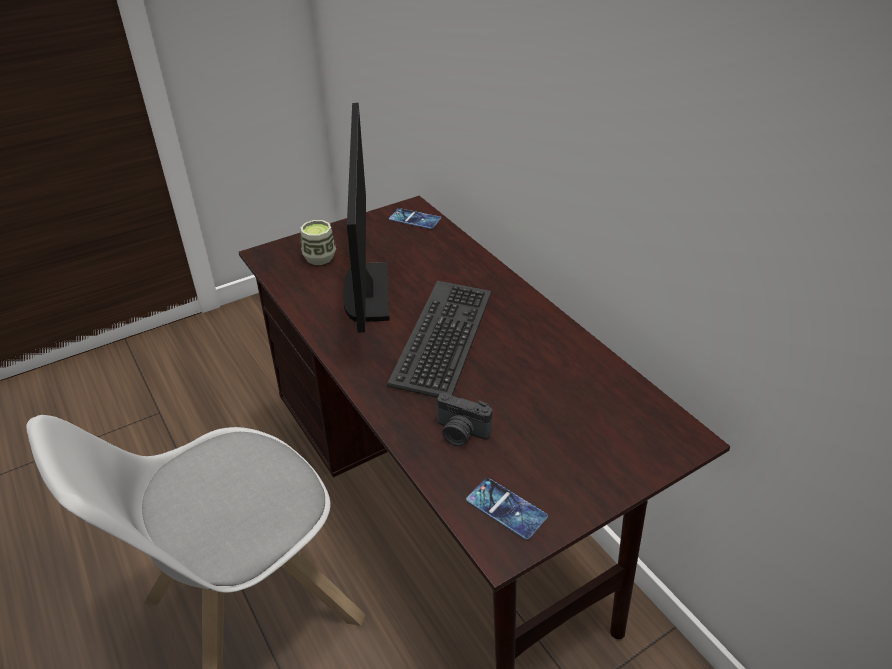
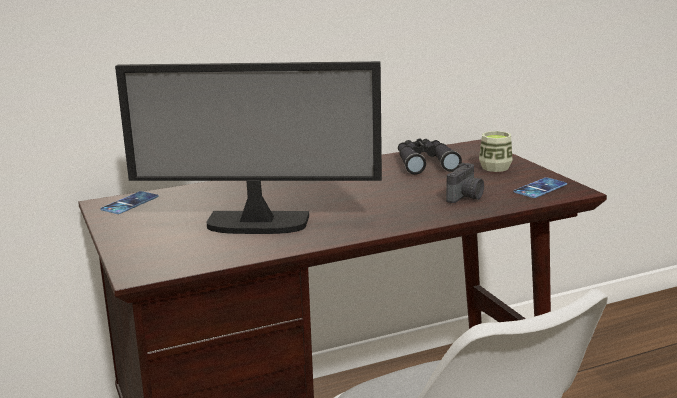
camera: 80 degrees left, 20 degrees down
(319, 257) = (170, 245): cup -> cup (495, 167)
(444, 337) = (344, 198): keyboard -> none
(585, 391) = (424, 163): none -> black binoculars

